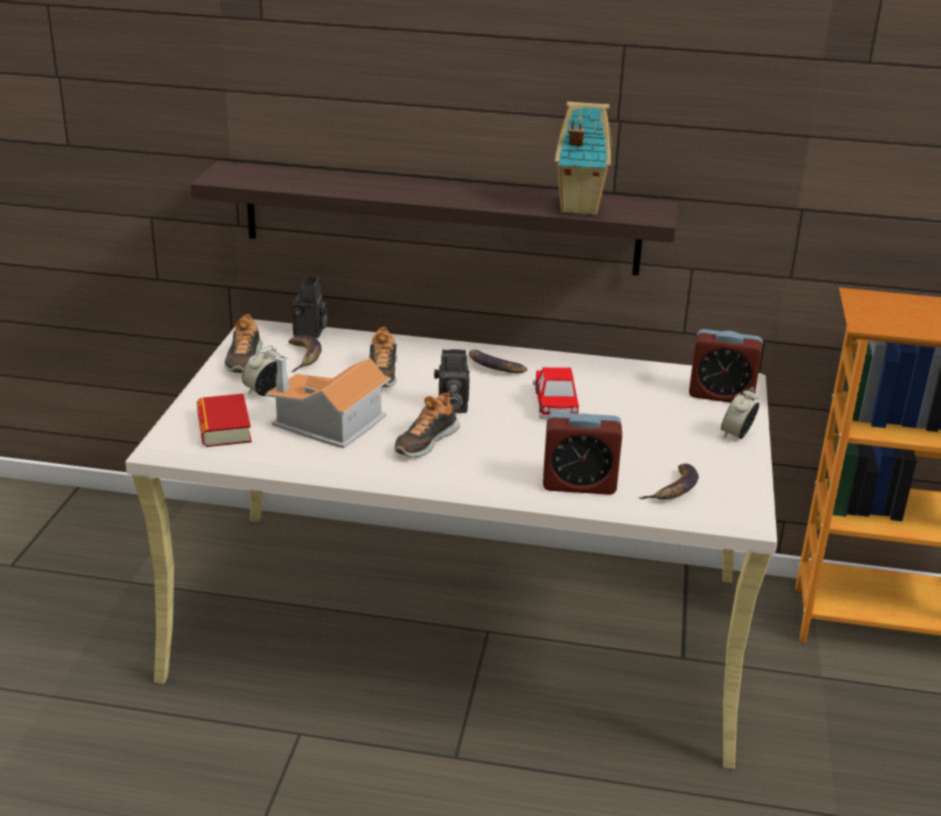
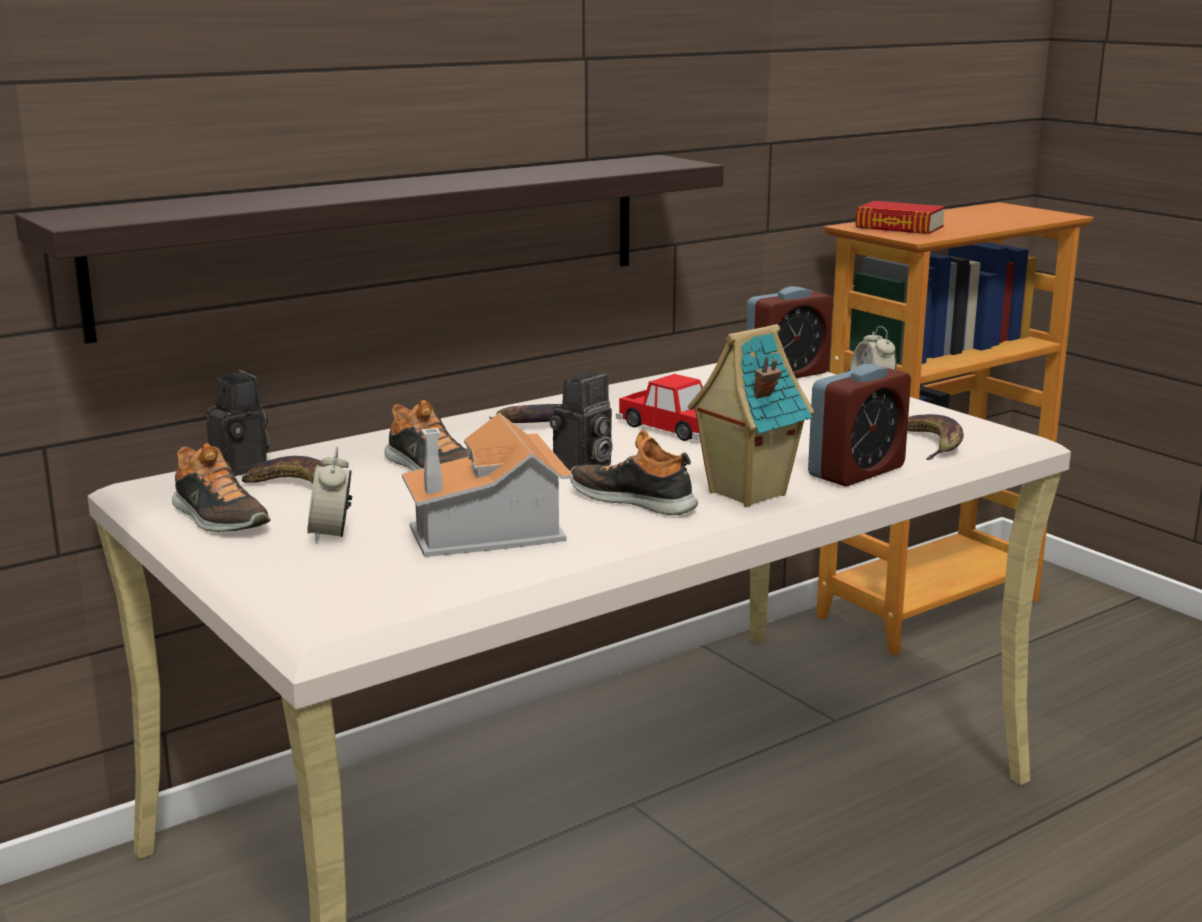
camera: 45 degrees left, 10 degrees down
(224, 427) = (369, 584): book -> book (899, 227)
(425, 441) = (634, 500): shoe -> shoe turned 135 degrees clockwise
(578, 207) = (595, 169): toy house -> toy house (744, 494)

